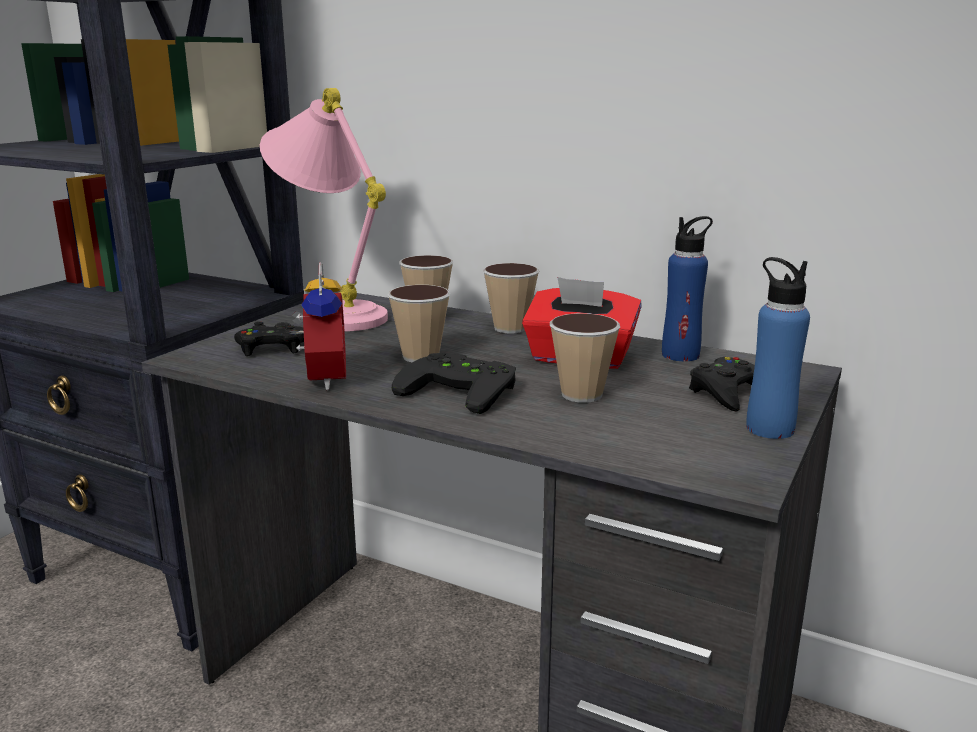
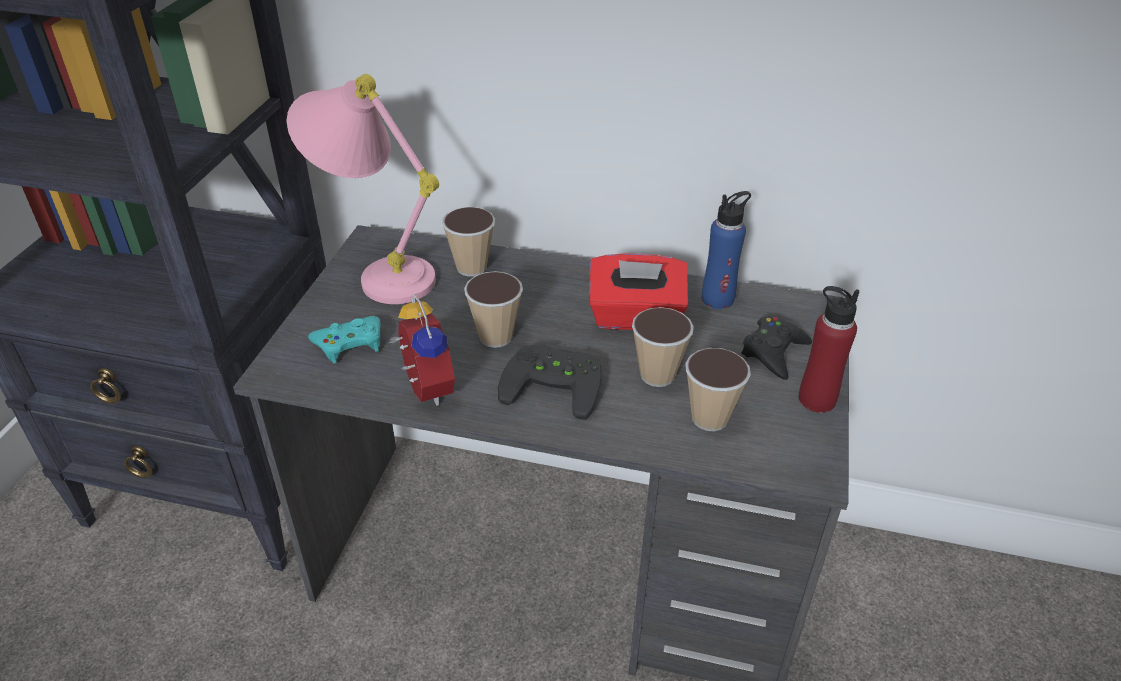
camera: 15 degrees left, 20 degrees up
(272, 348) = (349, 343): black game controller -> turquoise game controller
(510, 328) = (556, 275): cup -> cup (709, 418)
(769, 429) = (816, 399): blue bottle -> red bottle

